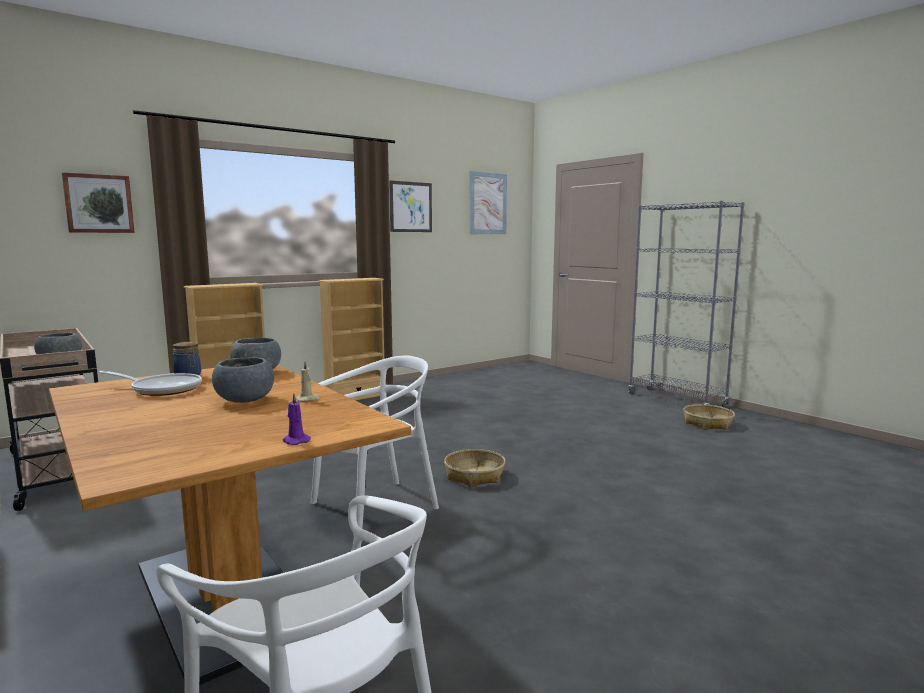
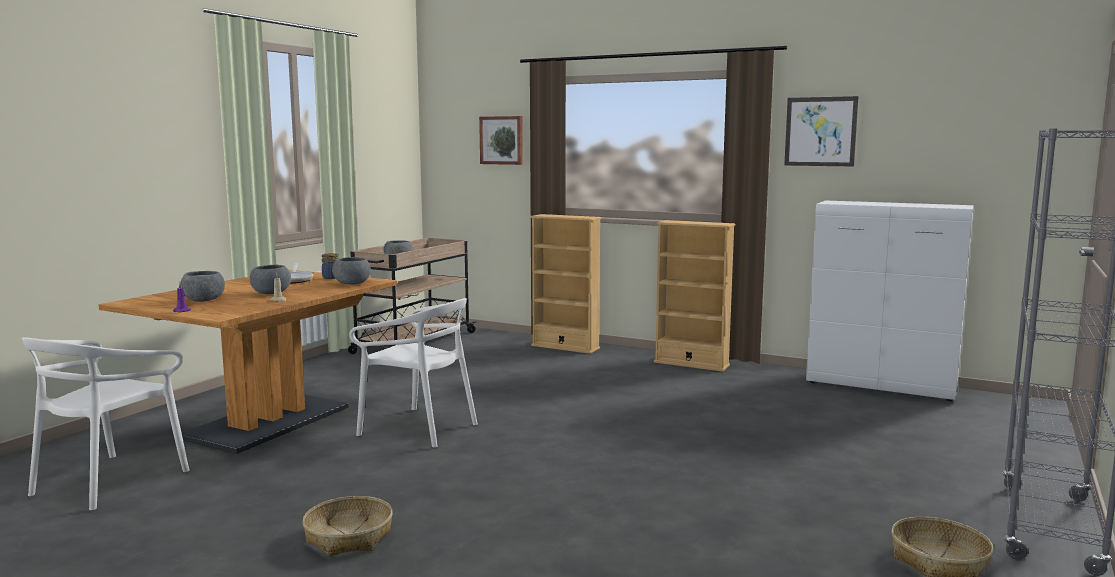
camera: 65 degrees right, 0 degrees up
(227, 430) = (204, 300): none -> grey bowl
(468, 376) = (882, 386): none -> white cabinet
(474, 475) = (524, 447): basket -> basket (349, 536)
(487, 203) = (976, 120): picture -> none

